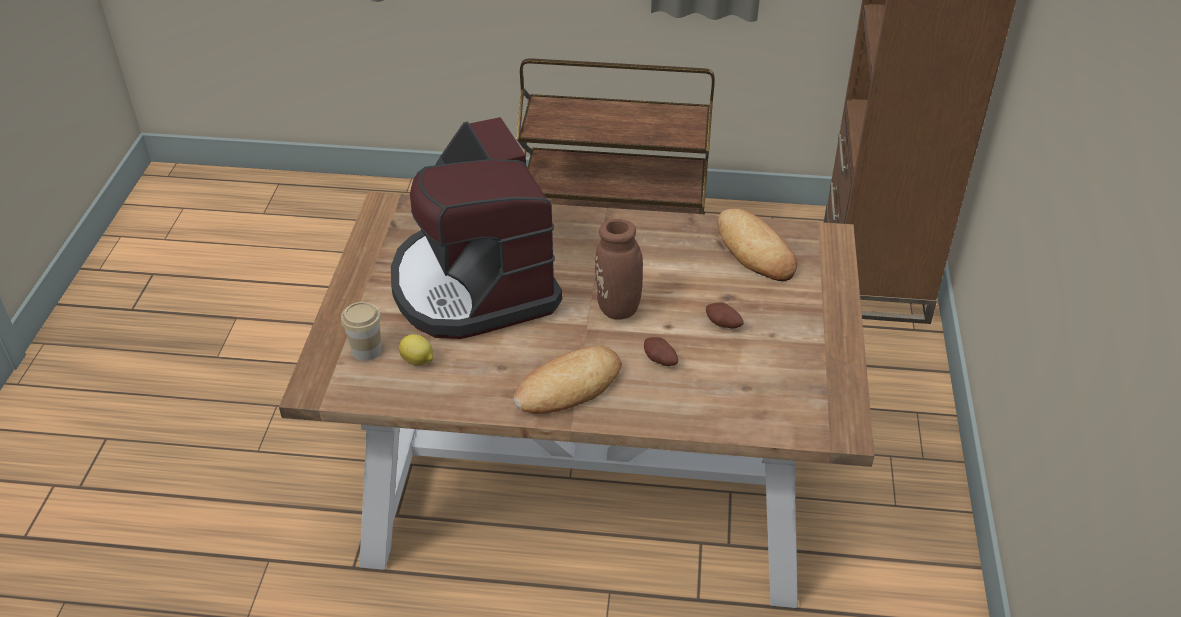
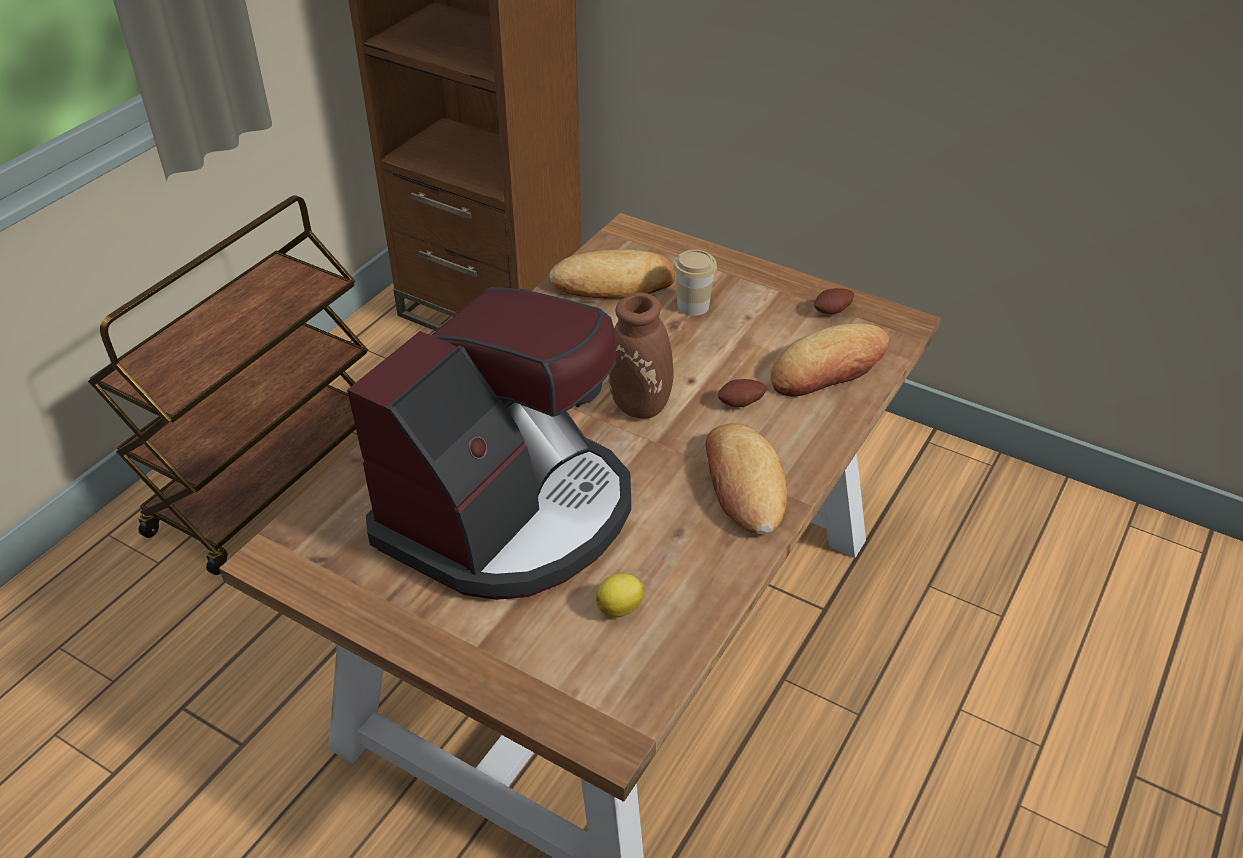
camera: 65 degrees left, 0 degrees up
(366, 350) = (567, 656): cup -> cup (693, 306)
(473, 284) = (509, 514): coffee machine -> coffee machine turned 60 degrees counterclockwise
(722, 325) = (713, 343): potato -> potato (833, 312)
(741, 399) = (828, 368): none -> bread

